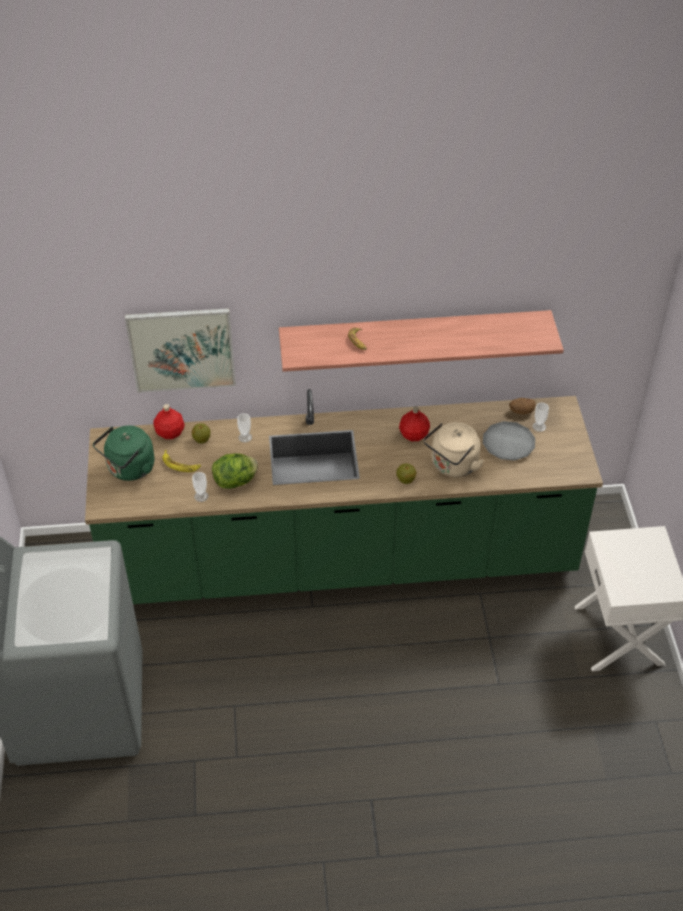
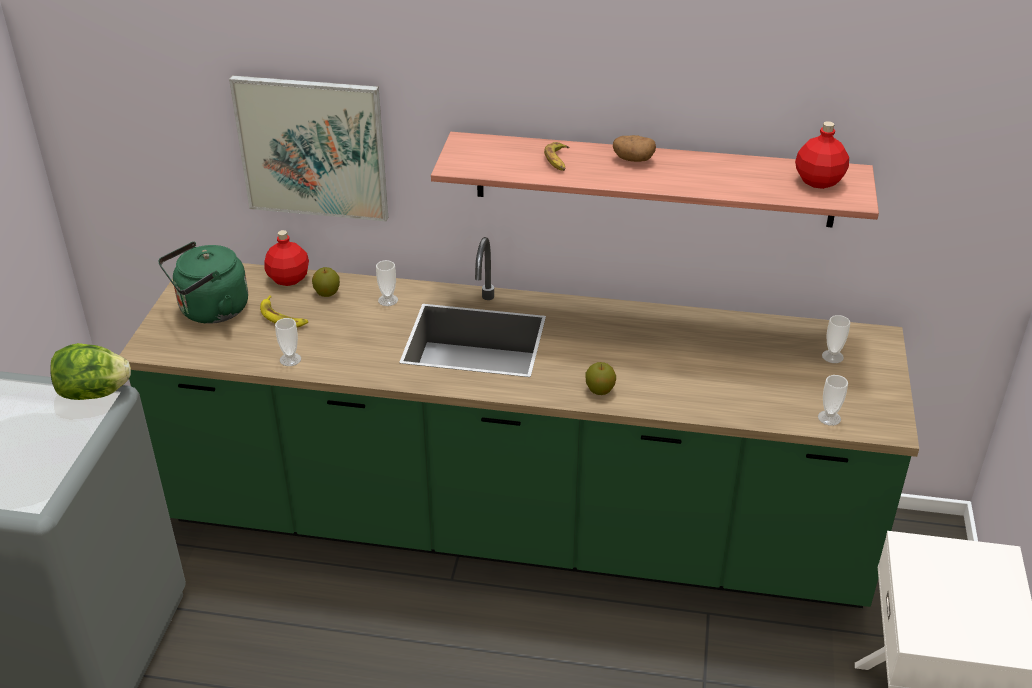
camera: 15 degrees right, 10 degrees down
(236, 481) = (348, 350): lettuce -> lettuce (94, 394)
(414, 434) = (634, 336): red bottle -> red bottle (819, 181)
(452, 466) = (679, 384): beige kettle -> none
(508, 444) = (776, 370): grey plate -> none
(521, 411) = (809, 333): potato -> potato (633, 159)
(547, 472) = (829, 418): none -> cup

